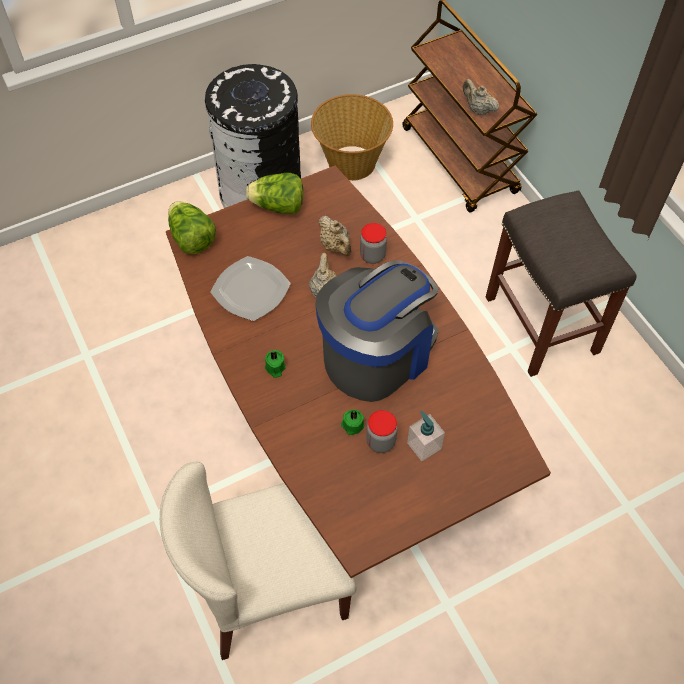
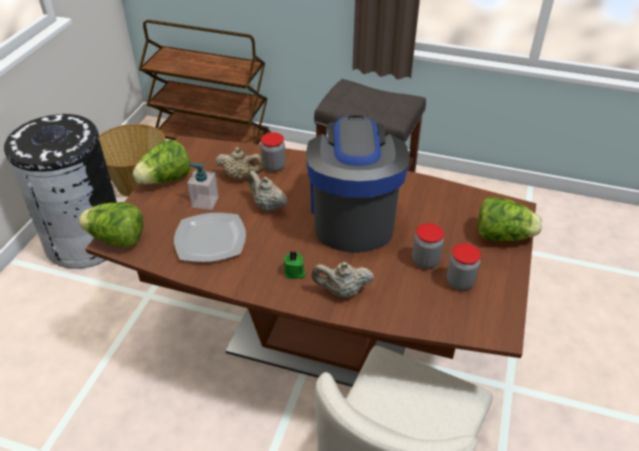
camera: 45 degrees left, 15 degrees down
(352, 425) = (394, 266): green candle -> none
(383, 482) = (460, 282): none -> jar
(424, 445) = (453, 242): soap dispenser -> soap dispenser (205, 202)
(473, 475) = (502, 236): none -> lettuce
(478, 109) = (225, 76): beige teapot -> beige teapot (342, 291)

